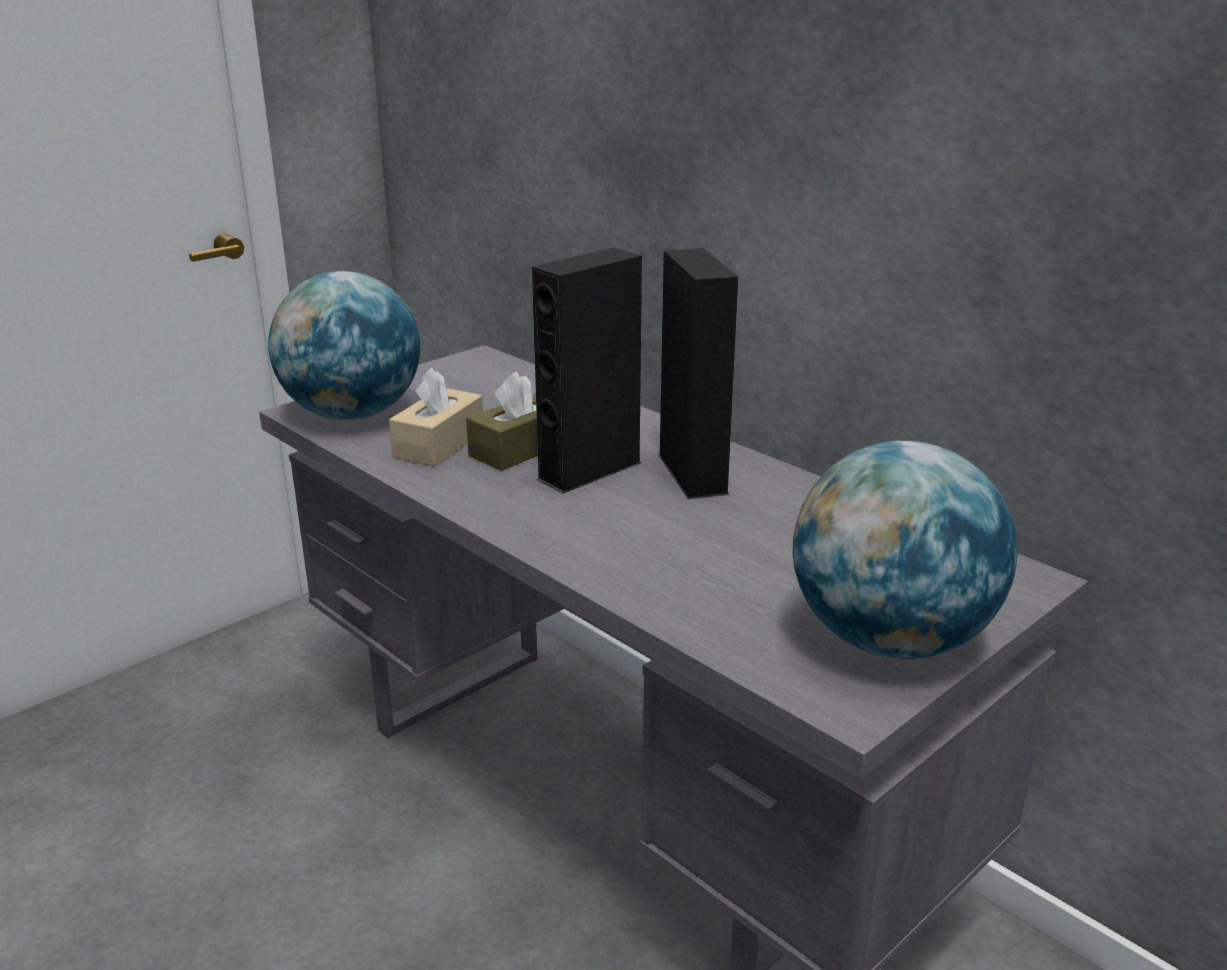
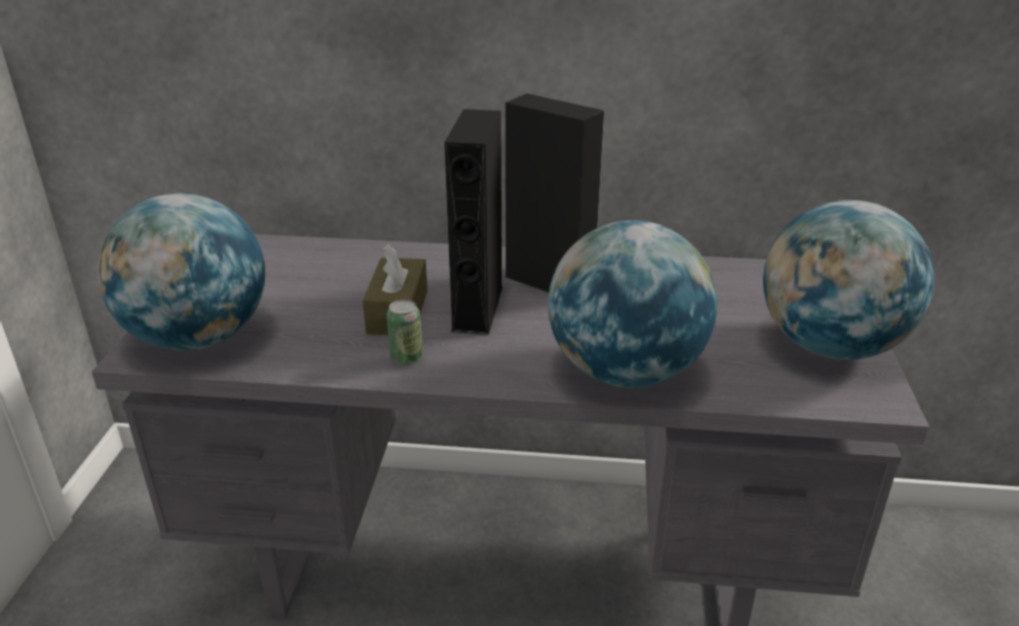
camera: 40 degrees left, 5 degrees up
(439, 444) = (324, 334): beige tissue box -> none
(468, 484) = (406, 358): none -> can
(629, 569) = (625, 372): none -> globe

